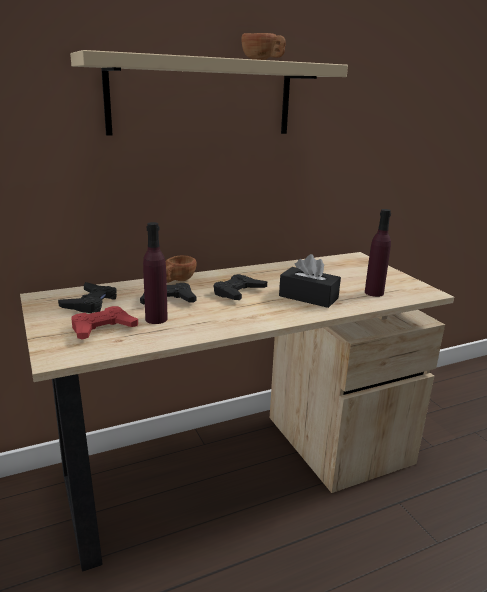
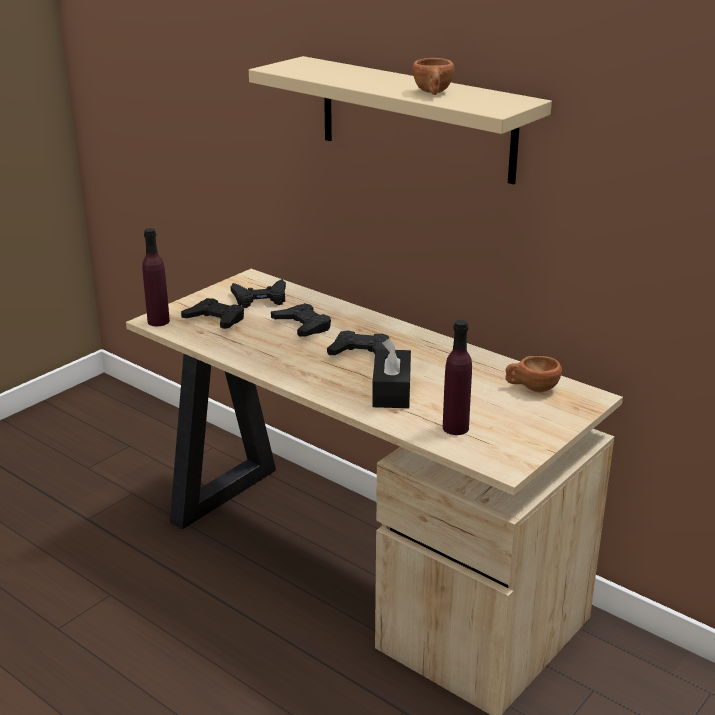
camera: 65 degrees right, 5 degrees up
(102, 328) = (215, 319): red game controller -> black game controller
(156, 319) = (254, 333): purple bottle -> purple bottle (158, 321)
(178, 280) = (357, 316): brown cup -> brown cup (531, 388)

